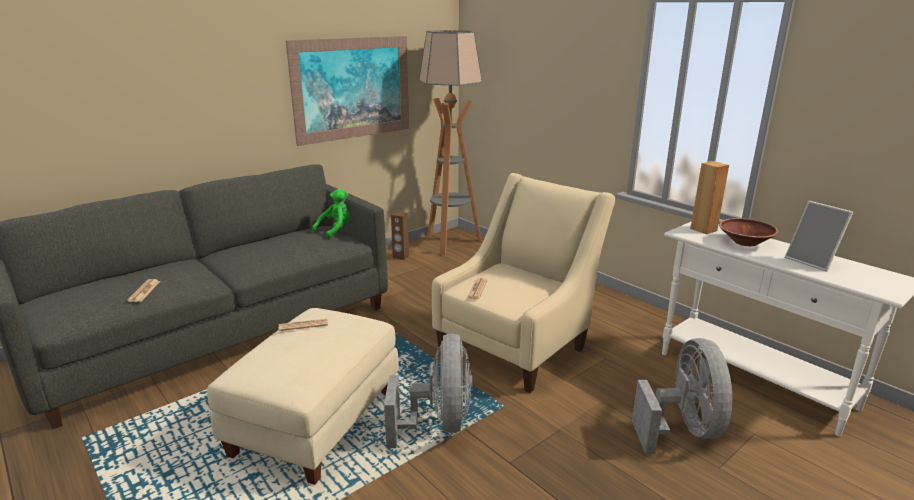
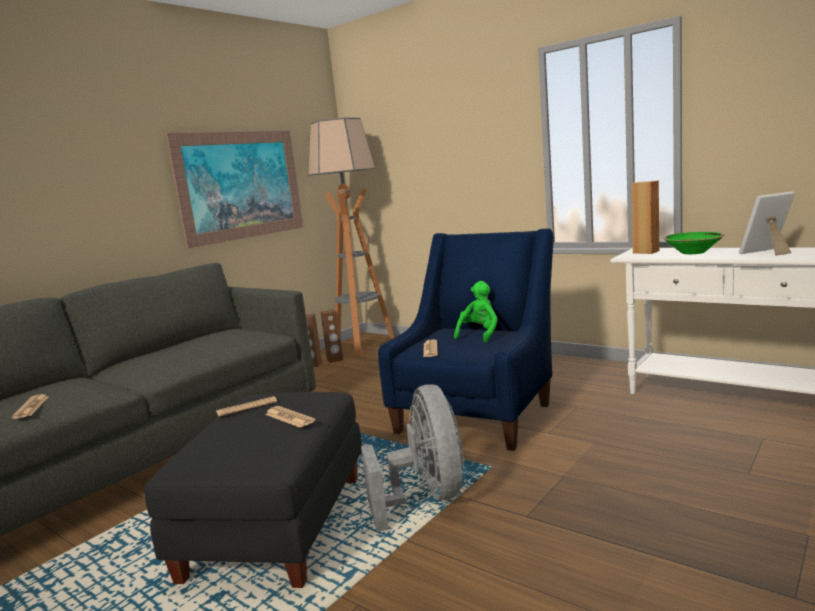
camera: 10 degrees left, 10 degrees down
(315, 421) = (276, 525): beige ottoman -> black ottoman
(330, 346) = (289, 417): none -> newspaper
(335, 230) = (247, 328): green plush toy -> green plush toy (479, 335)
(421, 254) = (335, 360): none -> brown speaker
(518, 345) = (478, 413): beige armchair -> blue armchair
(682, 429) = (691, 449): grey fan -> none
(745, 242) = (693, 252): brown bowl -> green bowl
(813, 261) = (767, 252): picture frame -> picture frame turned 120 degrees clockwise

